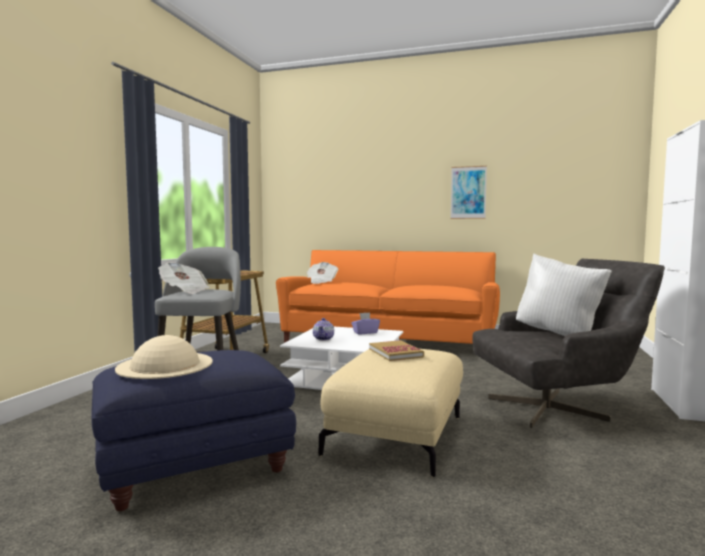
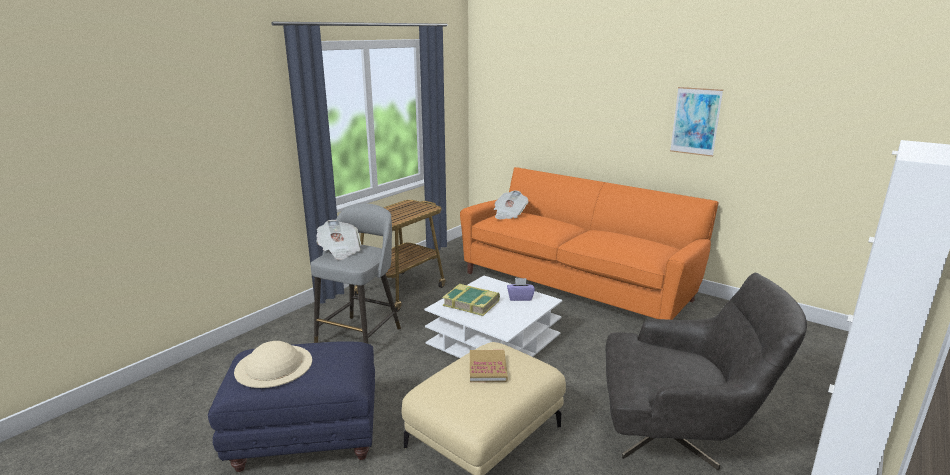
camera: 20 degrees right, 15 degrees up
(323, 338) = (471, 303): teapot -> book
(559, 334) = (689, 364): white pillow -> none

